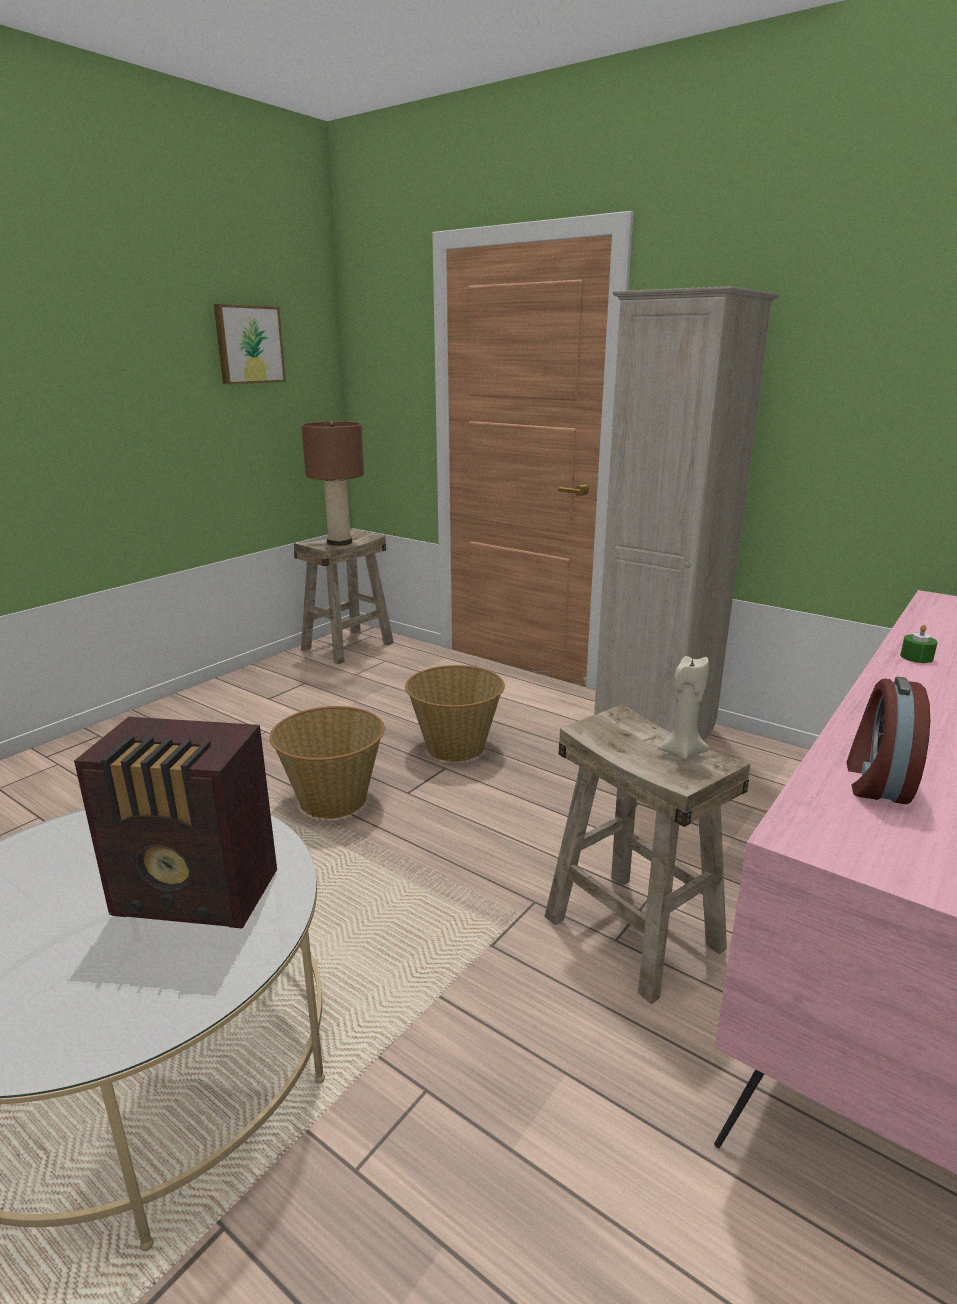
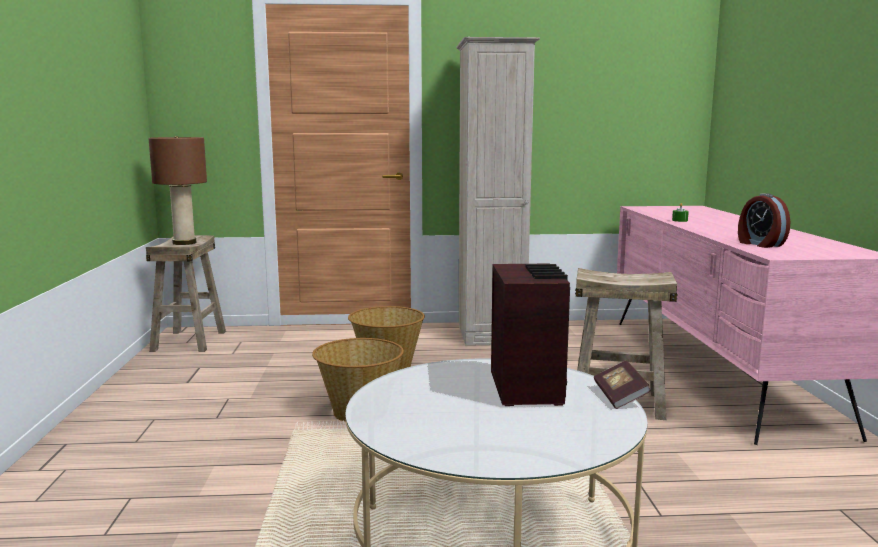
camera: 40 degrees left, 10 degrees down
(198, 896) = (527, 387): radio -> radio turned 60 degrees counterclockwise
(240, 981) = (620, 397): none -> book
(248, 344) = (106, 66): picture -> none
(681, 751) = (639, 275): beige candle -> none

